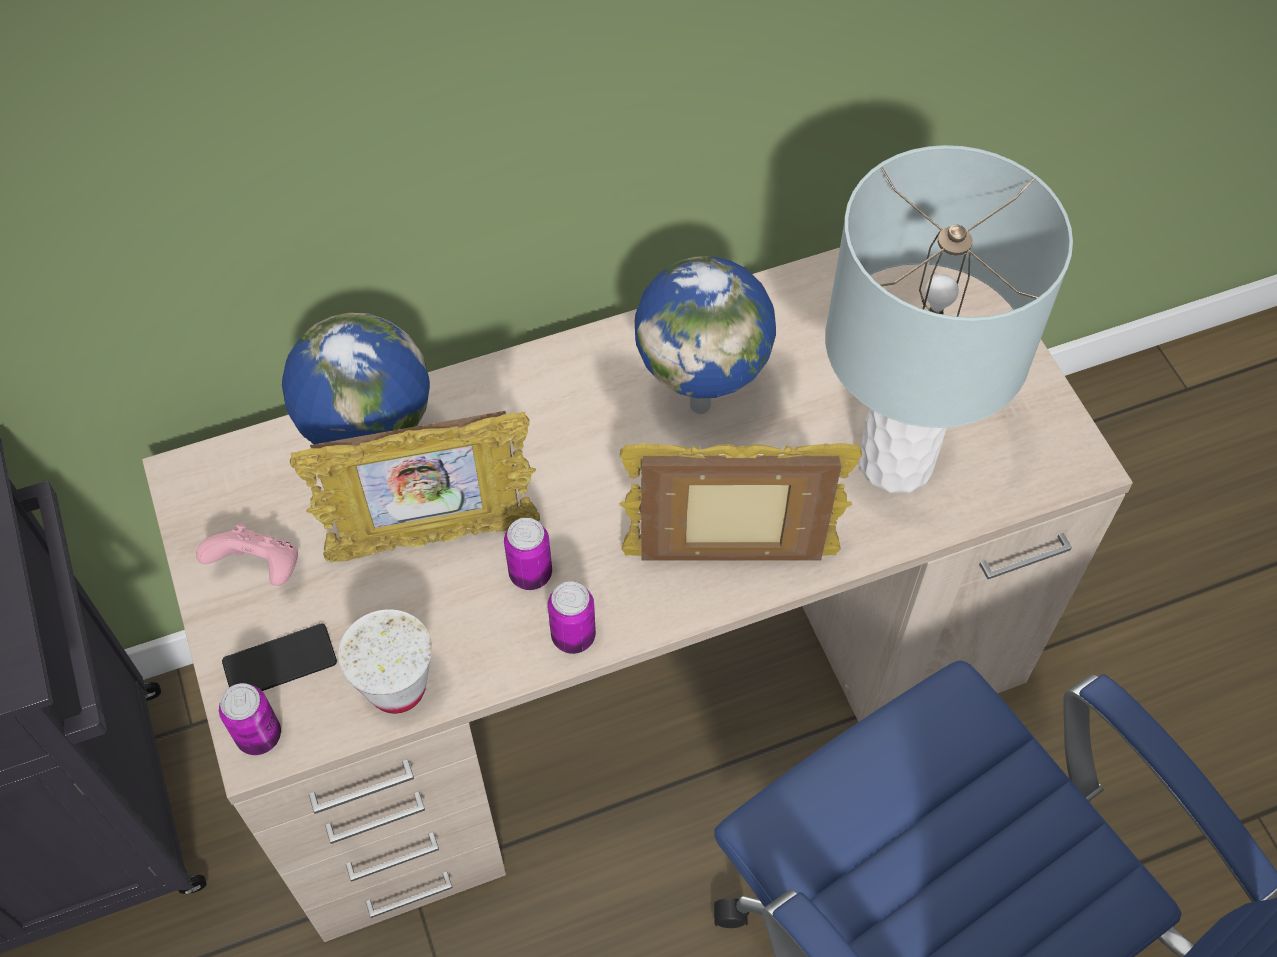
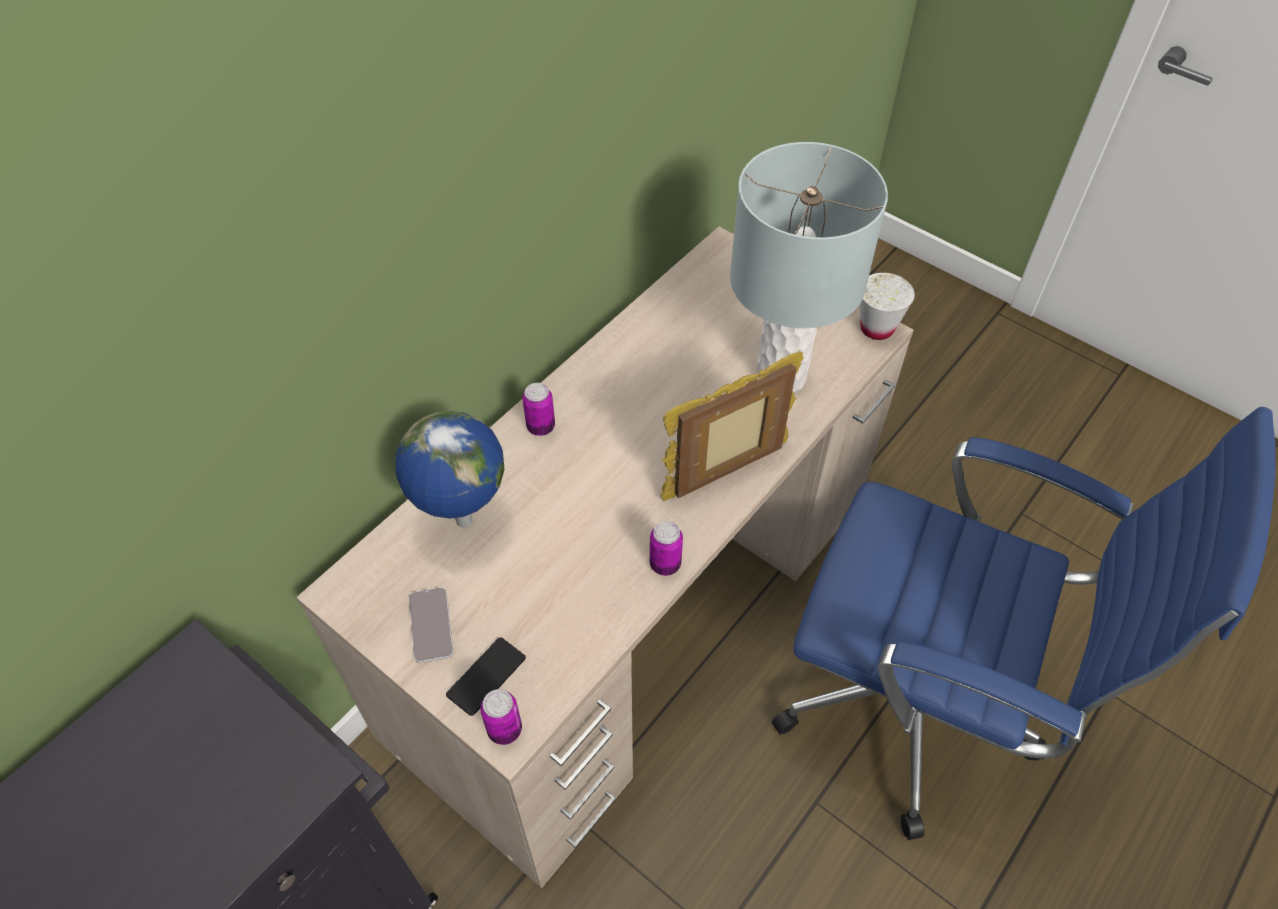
camera: 30 degrees left, 5 degrees down
(259, 568) = (431, 625): pink game controller -> phone
(397, 688) = (576, 652): white cup -> white cup (877, 328)
(433, 539) = (536, 550): picture frame -> none
(530, 573) = (612, 541): can -> can (541, 426)
(702, 403) = (647, 393): globe -> none

